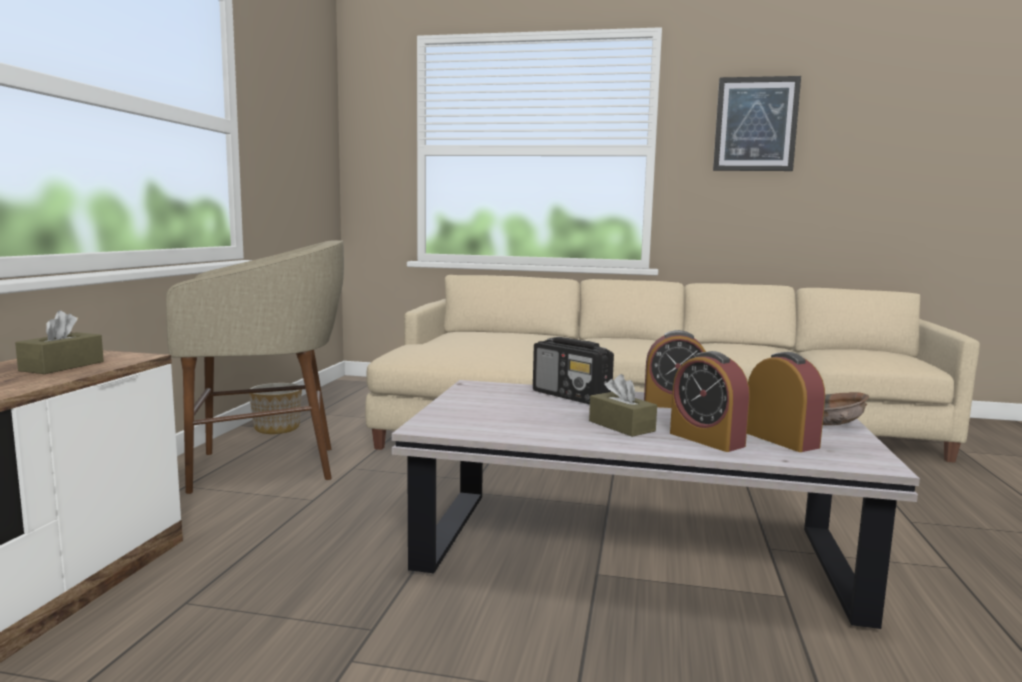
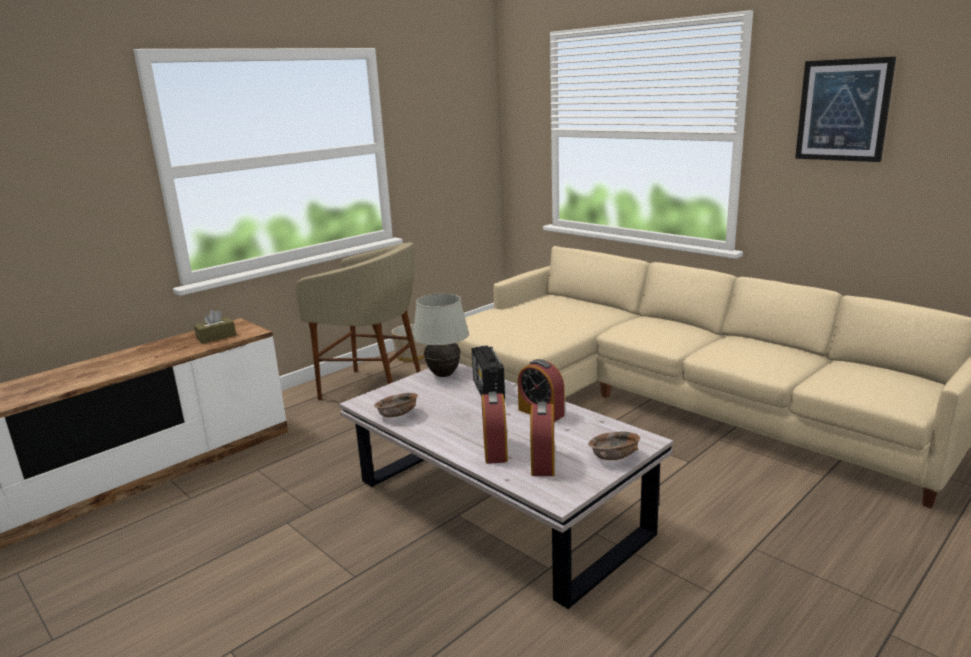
camera: 35 degrees right, 10 degrees up
(484, 391) = (444, 375): none -> white table lamp
(509, 430) = (398, 415): none -> brown bowl
(621, 426) = (467, 425): brown tissue box -> none

